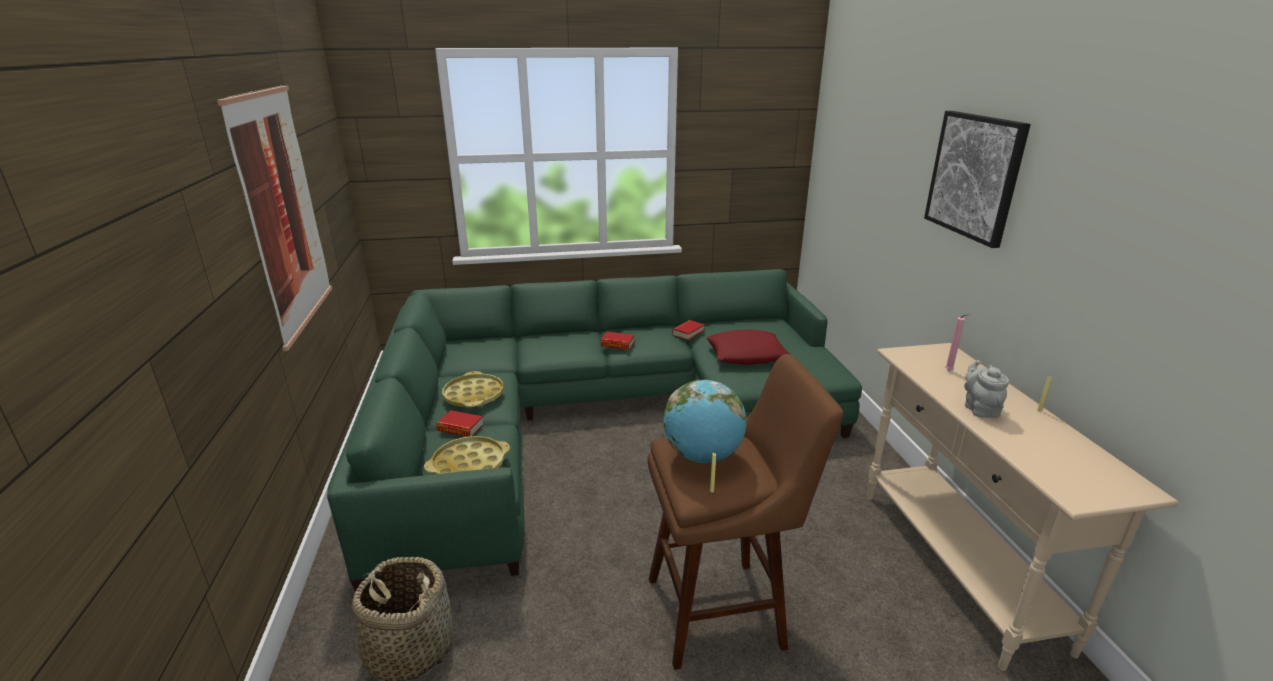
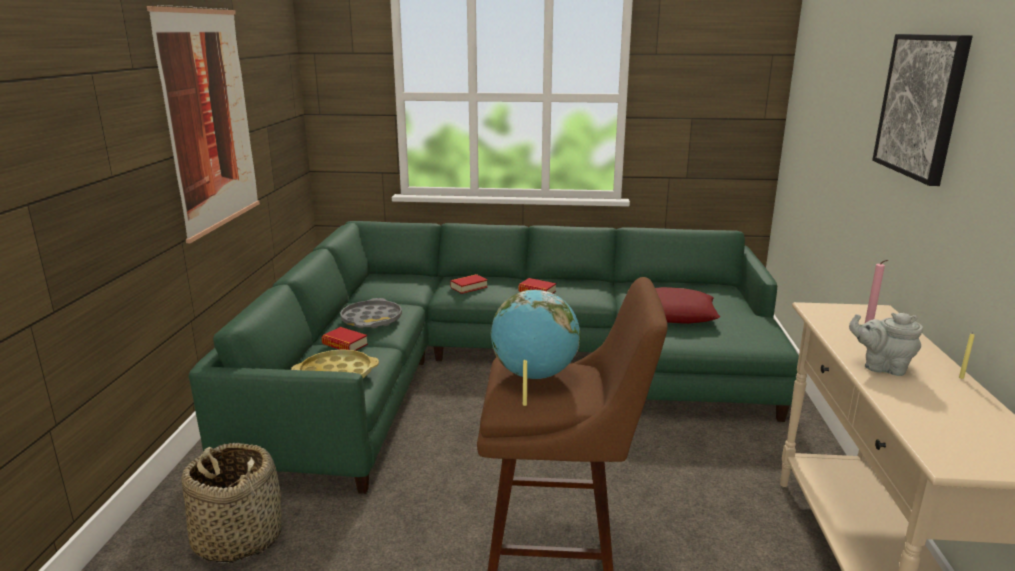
camera: 15 degrees right, 5 degrees down
(474, 395) = (372, 319): yellow tray -> grey tray
(688, 333) = (618, 289): book -> book (468, 287)
(979, 409) = (881, 367): grey teapot -> grey teapot turned 75 degrees counterclockwise

